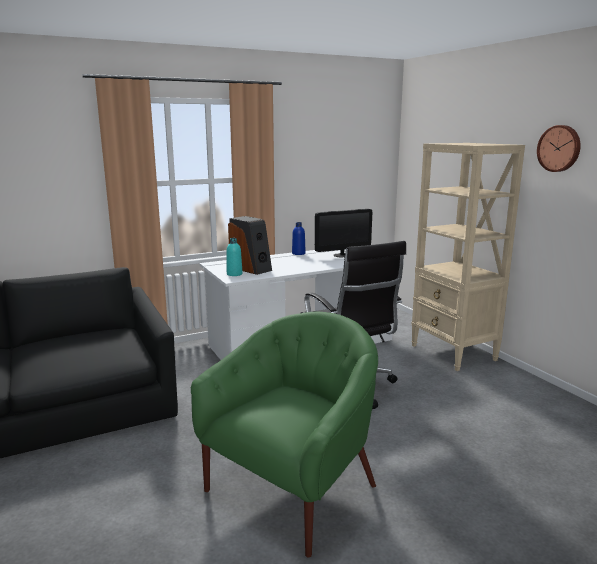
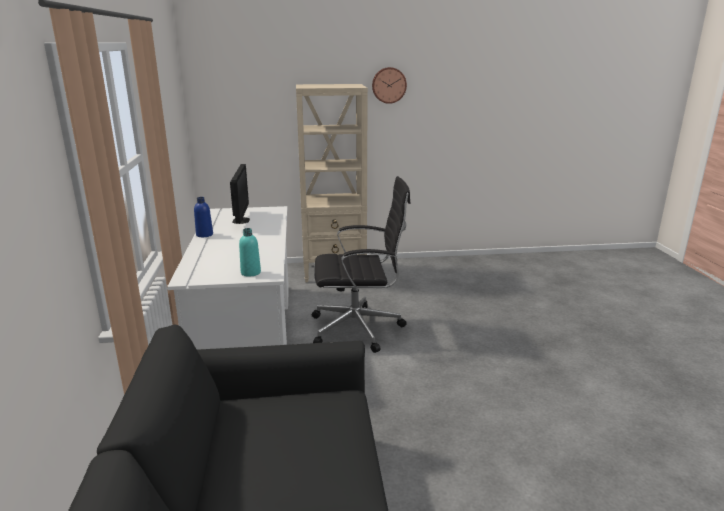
camera: 70 degrees left, 5 degrees up
(251, 268) = (238, 262): speaker -> none
(293, 488) = (501, 385): green armchair -> none

